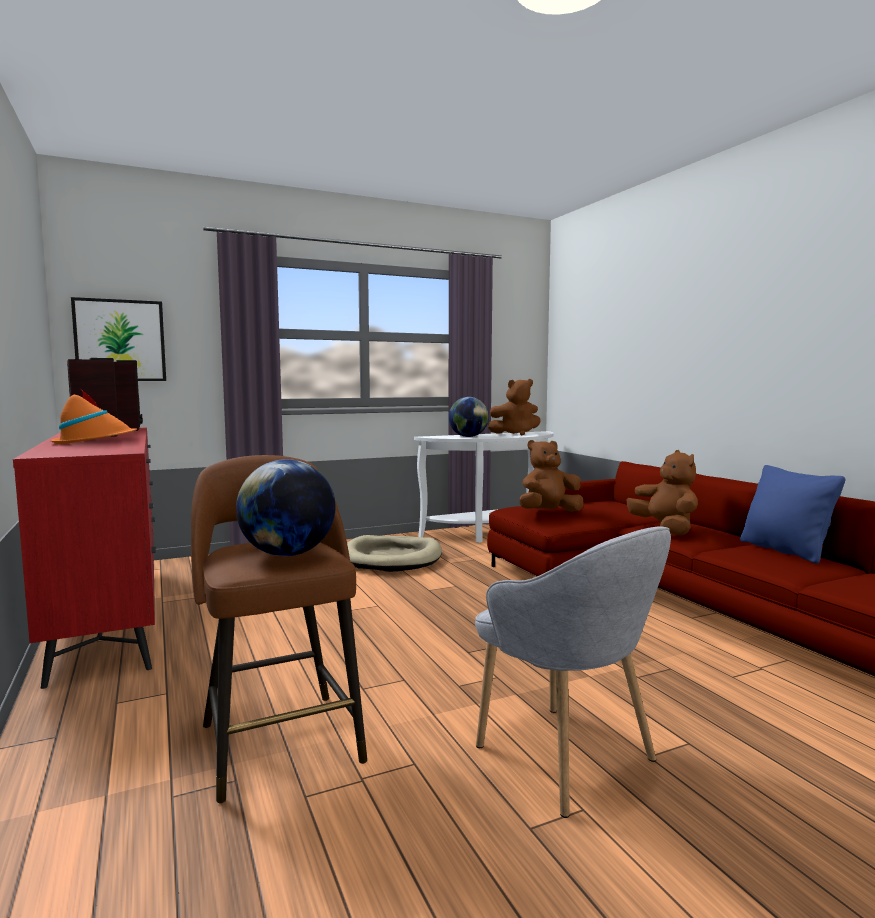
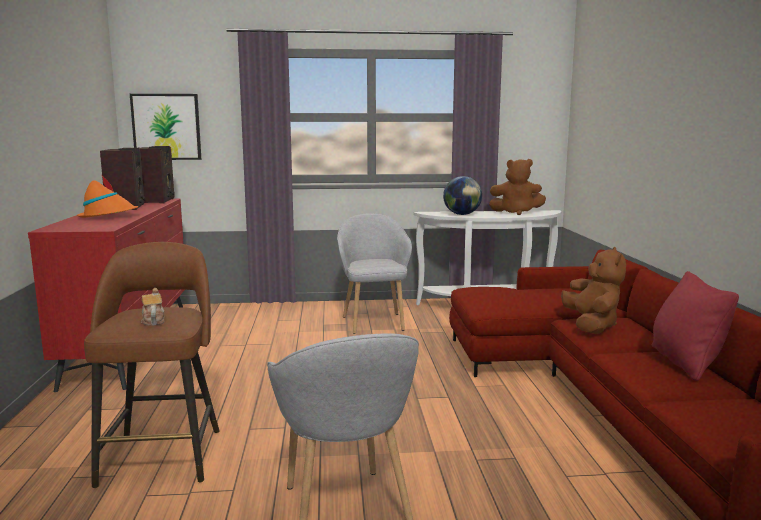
camera: 20 degrees right, 5 degrees up
(288, 554) = (153, 321): globe -> teapot
(392, 558) = (374, 322): beige dog bed -> grey armchair
(549, 512) = (495, 297): brown plush toy -> none
(785, 551) = (685, 363): blue pillow -> red pillow

